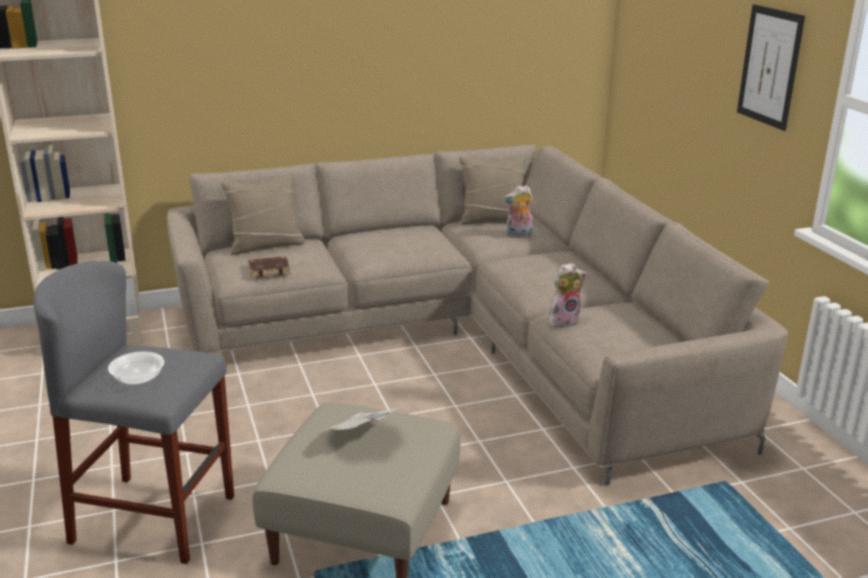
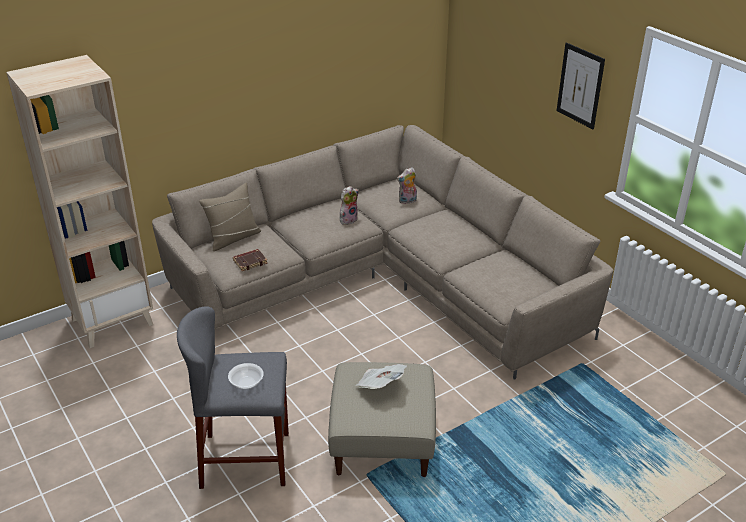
camera: 15 degrees left, 10 degrees up
(493, 219) = (383, 187): beige pillow -> none
(563, 321) = (468, 275): plush toy -> plush toy (348, 219)

